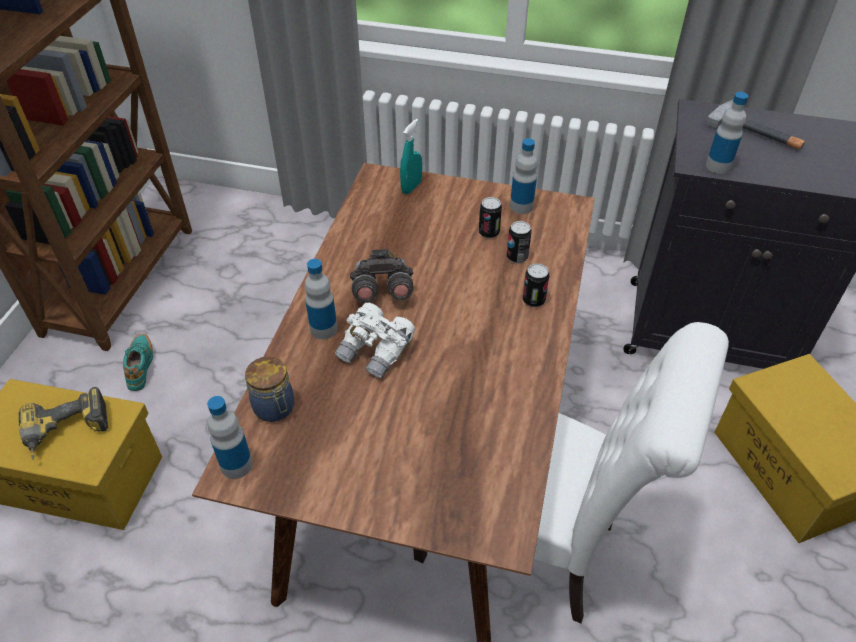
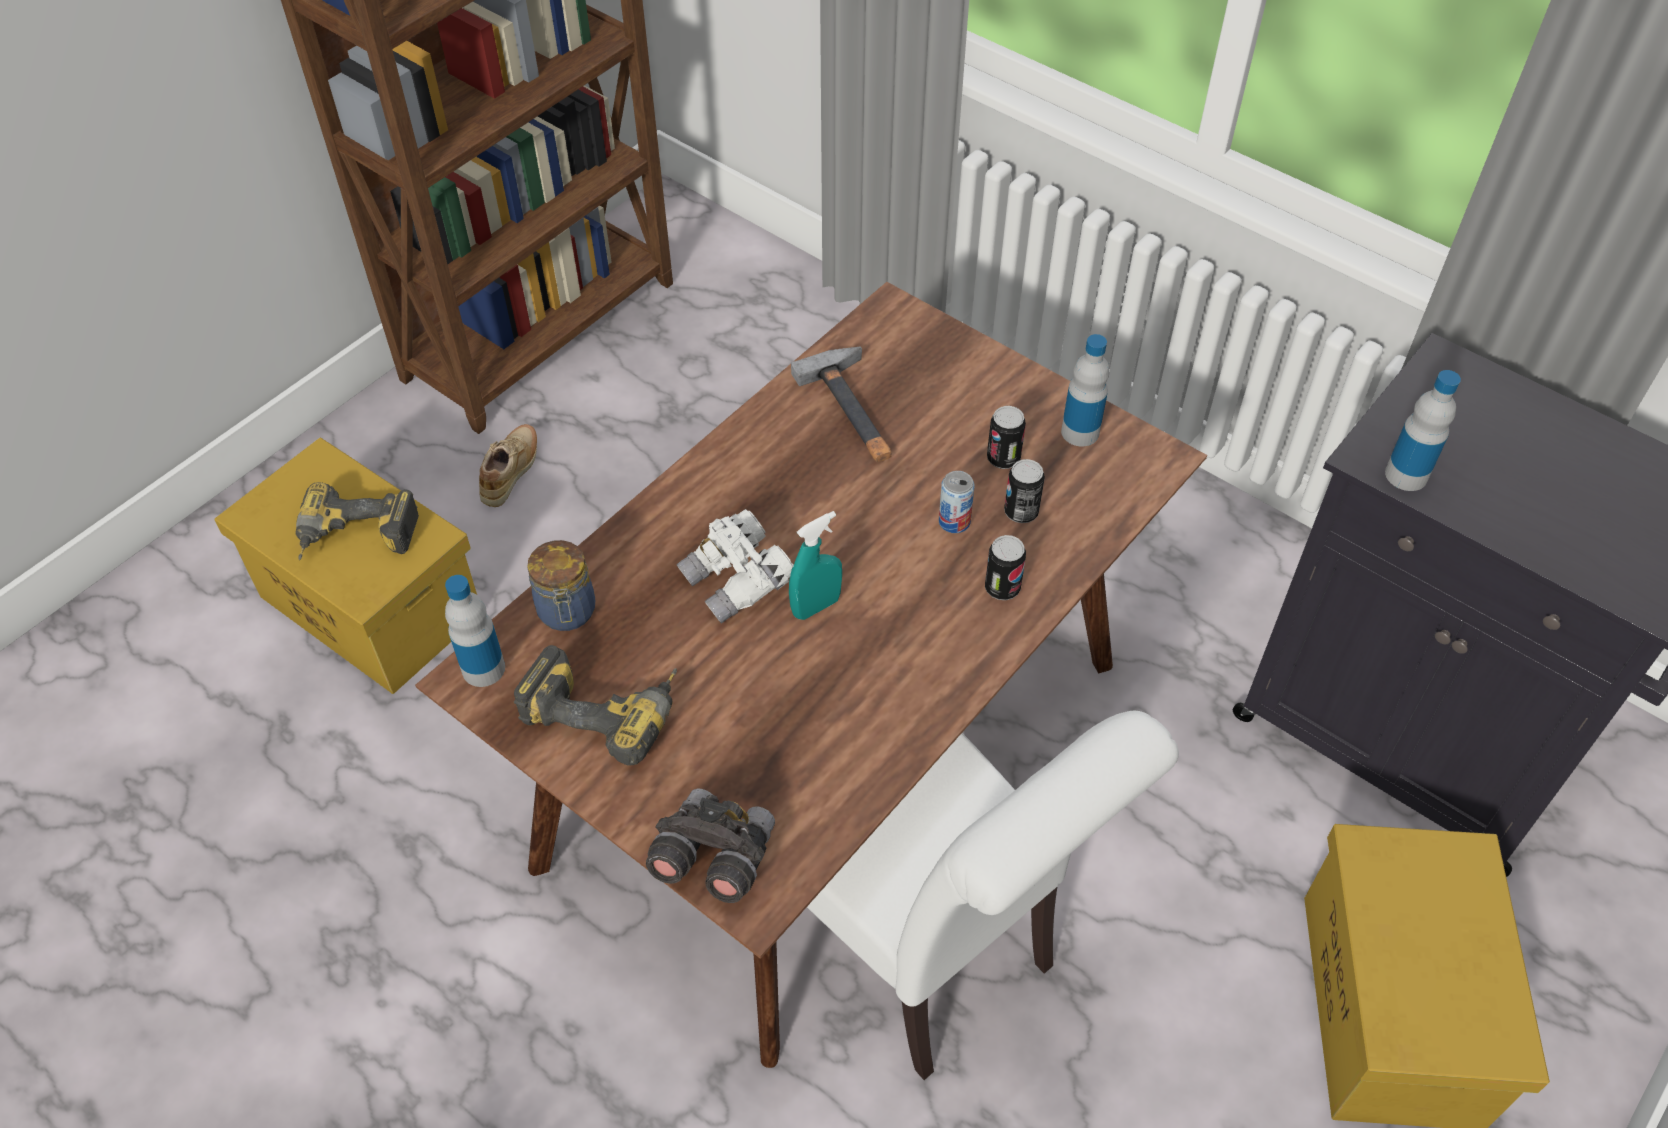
camera: 25 degrees right, 5 degrees up
(142, 366) = (512, 473): turquoise shoe -> beige shoe
(323, 329) = (687, 524): bottle -> none
(336, 458) = (607, 708): none -> power drill
(381, 291) = (795, 496): grey binoculars -> grey binoculars (713, 858)
(411, 187) = (932, 346): turquoise spray bottle -> turquoise spray bottle (816, 606)
(483, 274) = (954, 521): none -> can
(757, 131) = (1524, 434): hammer -> hammer (855, 410)

